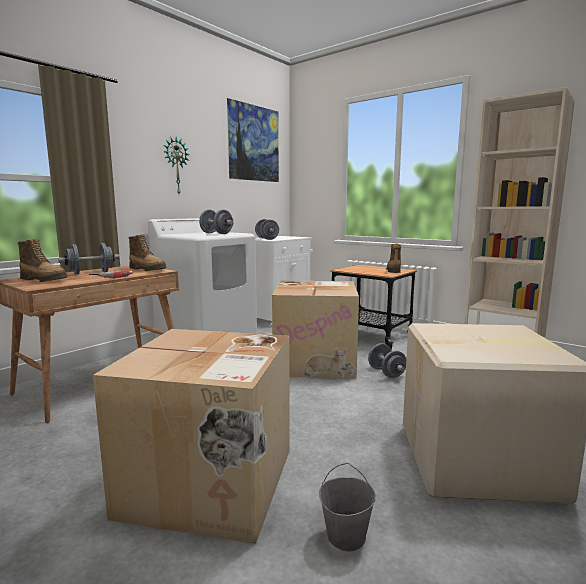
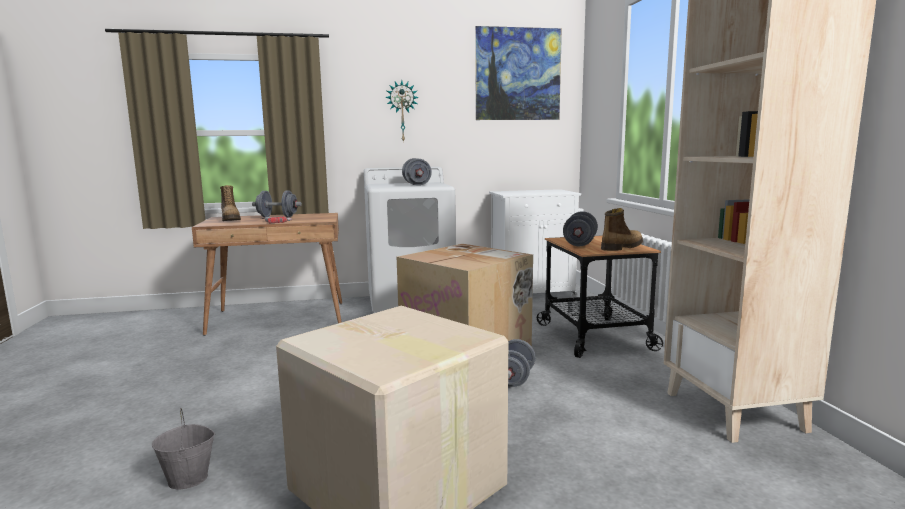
camera: 40 degrees right, 0 degrees up
(148, 270) = (321, 218): boot -> none
(211, 482) = (198, 407): cardboard box -> none
(267, 239) = (512, 193): grey dumbbell -> grey dumbbell (580, 243)

